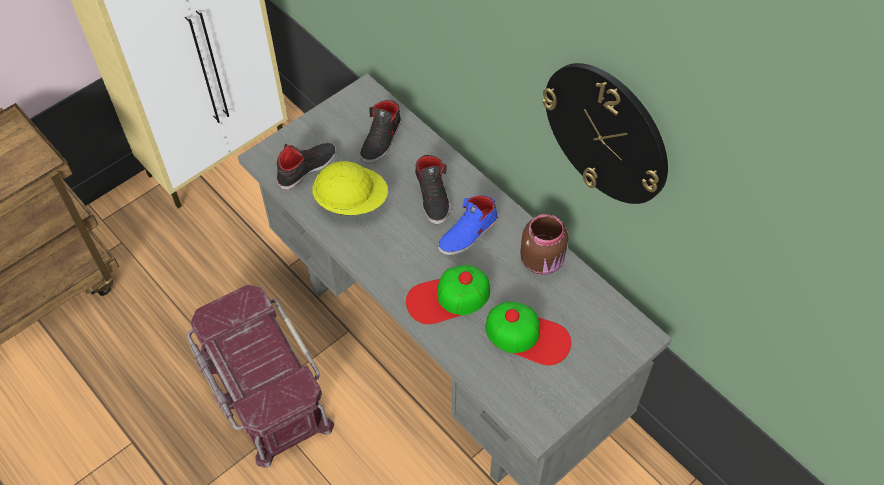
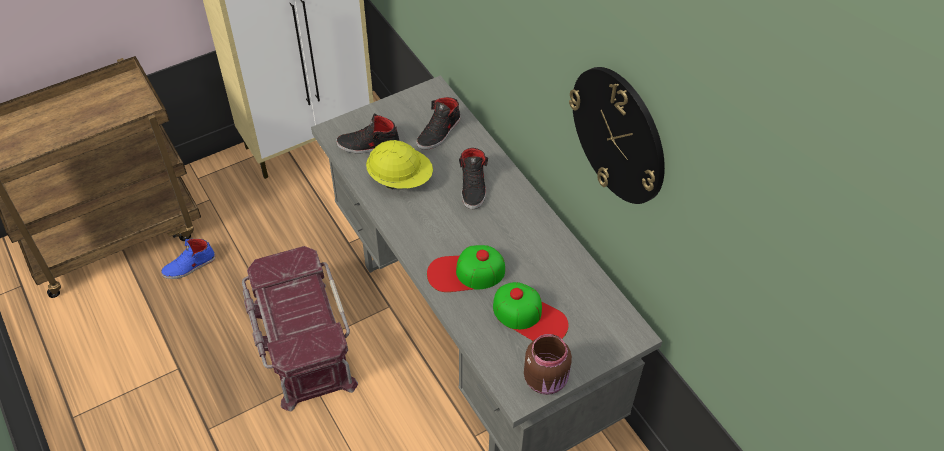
camera: 10 degrees right, 5 degrees down
(307, 168) = (368, 145): black shoe -> black shoe turned 150 degrees counterclockwise
(468, 234) = (497, 222): blue shoe -> blue shoe (189, 266)
(543, 260) = (559, 255): brown jar -> brown jar (547, 379)

